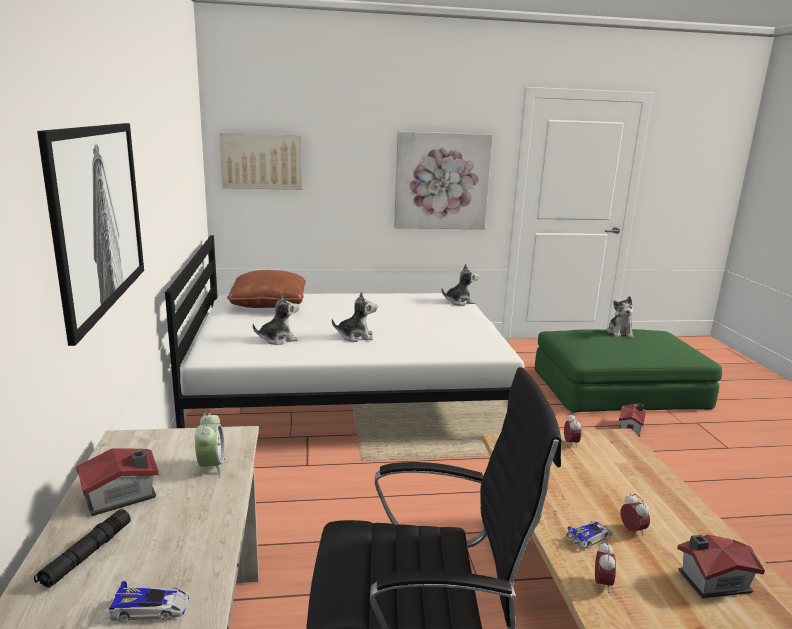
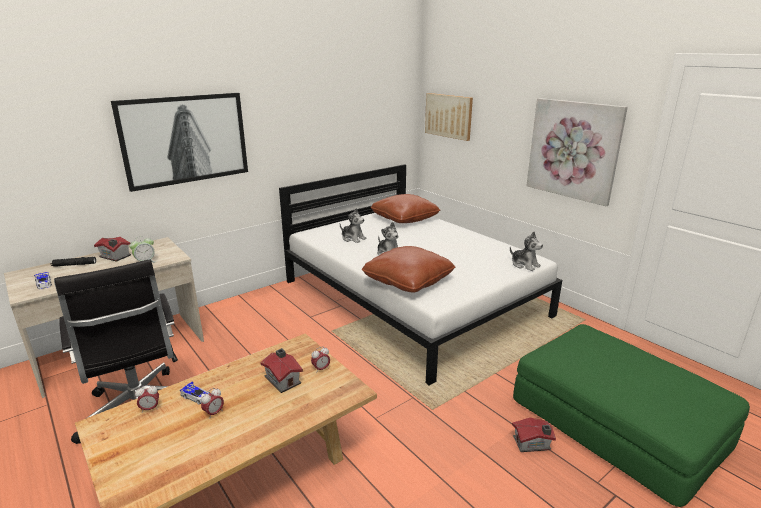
camera: 60 degrees right, 5 degrees up
(436, 347) = (408, 281): none -> brown pillow
(620, 333) = (643, 362): plush toy -> none
(711, 580) = (168, 455): toy house -> toy house (283, 379)

